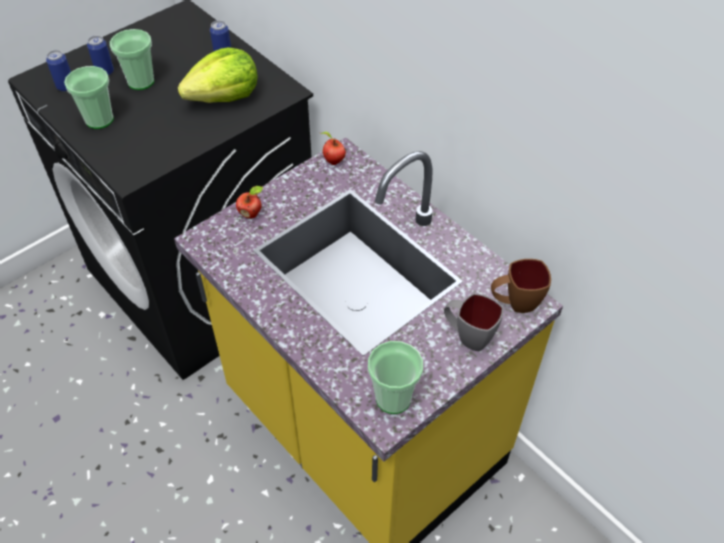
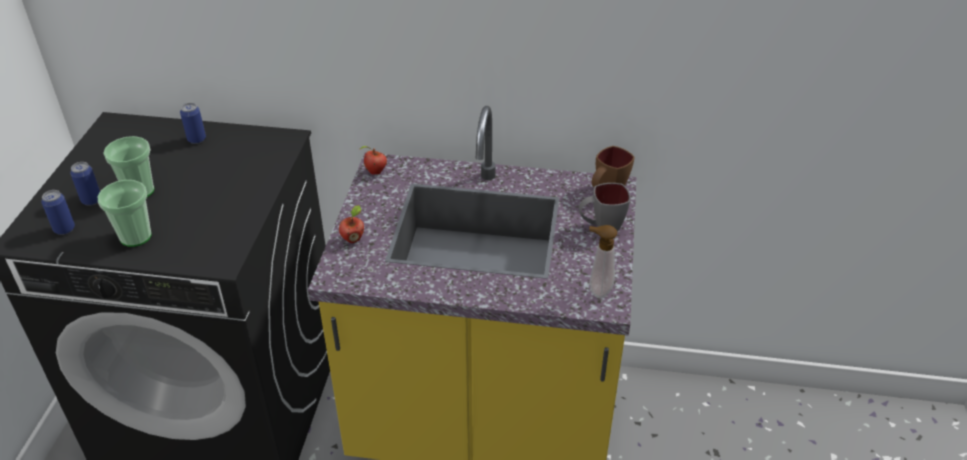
camera: 40 degrees left, 10 degrees down
(225, 97) = (236, 166): lettuce -> none
(393, 398) = (598, 290): cup -> soap dispenser

